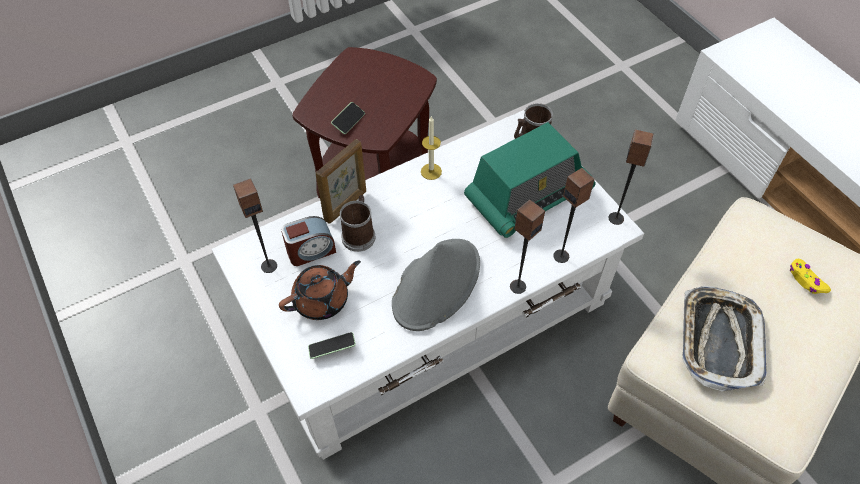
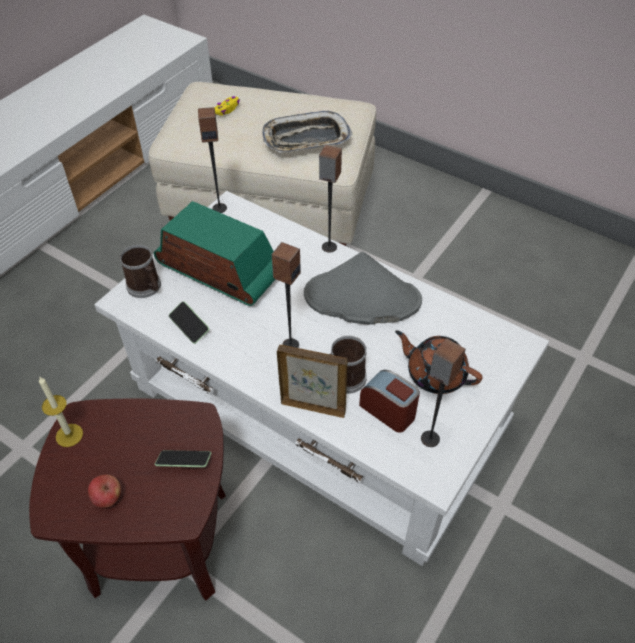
camera: 115 degrees left, 5 degrees down
(332, 348) = (475, 344): phone -> phone (189, 326)
(348, 81) = (108, 498): none -> apple
(431, 171) = (227, 352): candle -> candle (69, 435)
(561, 256) = (280, 230): speaker -> speaker (290, 345)

